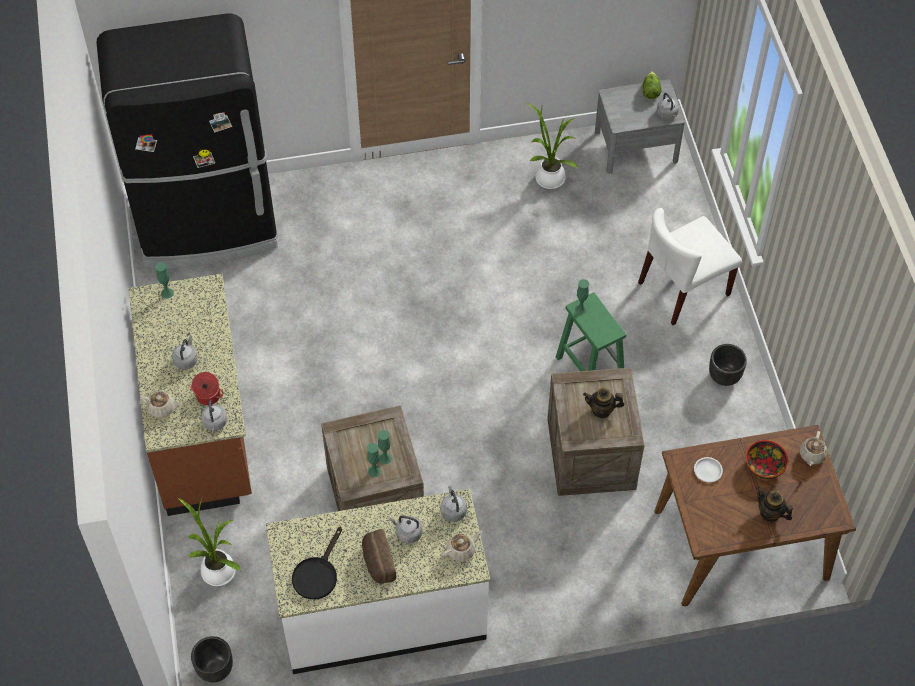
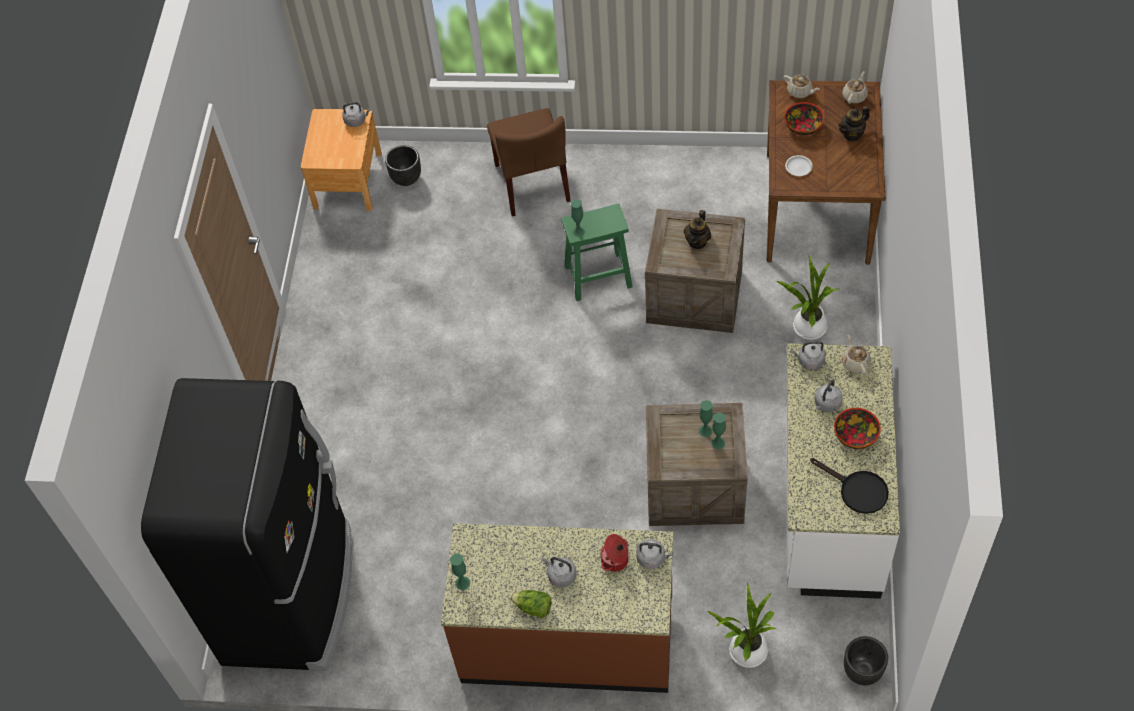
camera: 70 degrees left, 0 degrees up
(162, 408) = (618, 608): beige teapot -> beige teapot (854, 96)
(377, 562) = (855, 435): bread -> bowl
(548, 177) = (355, 260): potted plant -> potted plant (807, 328)
(636, 146) = (347, 180): grey nightstand -> brown nightstand
(650, 91) = (321, 127): lettuce -> lettuce (533, 608)
(683, 289) = (532, 183): white chair -> brown chair
(724, 376) = (639, 176): black planter -> black planter (406, 178)

